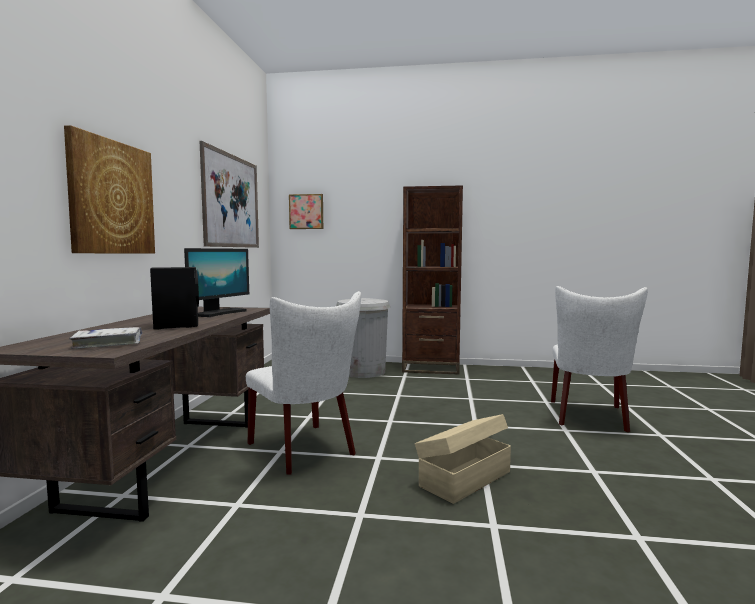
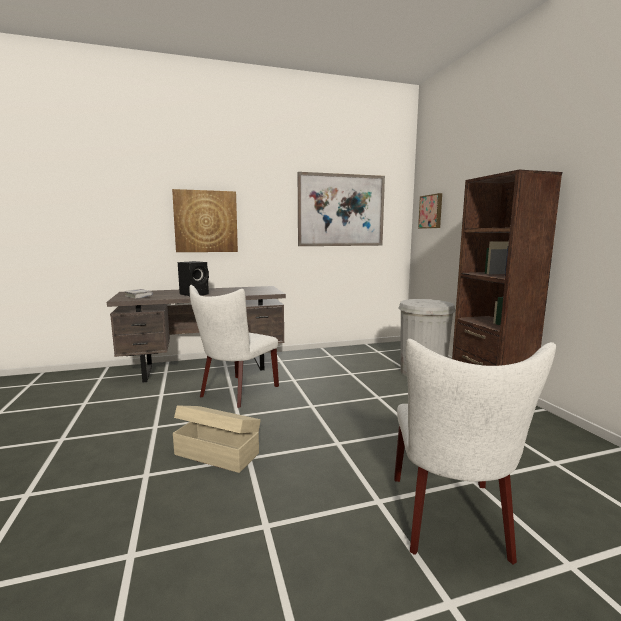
camera: 65 degrees right, 5 degrees up
(219, 313) = (247, 292): monitor -> none
(589, 417) = (451, 521): white chair -> white chair turned 75 degrees counterclockwise

